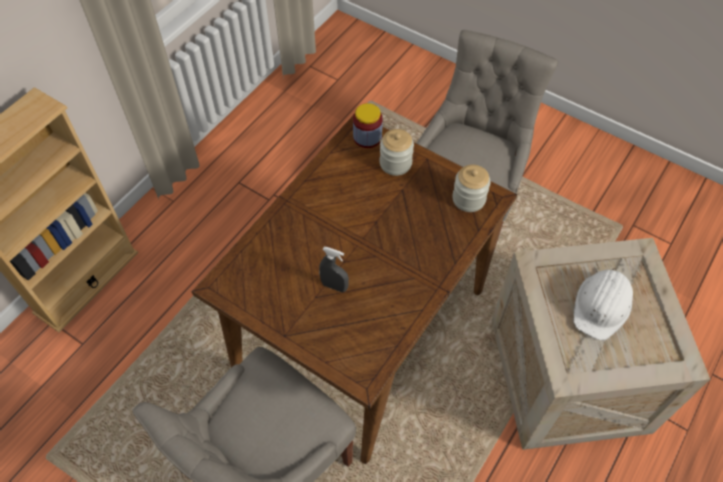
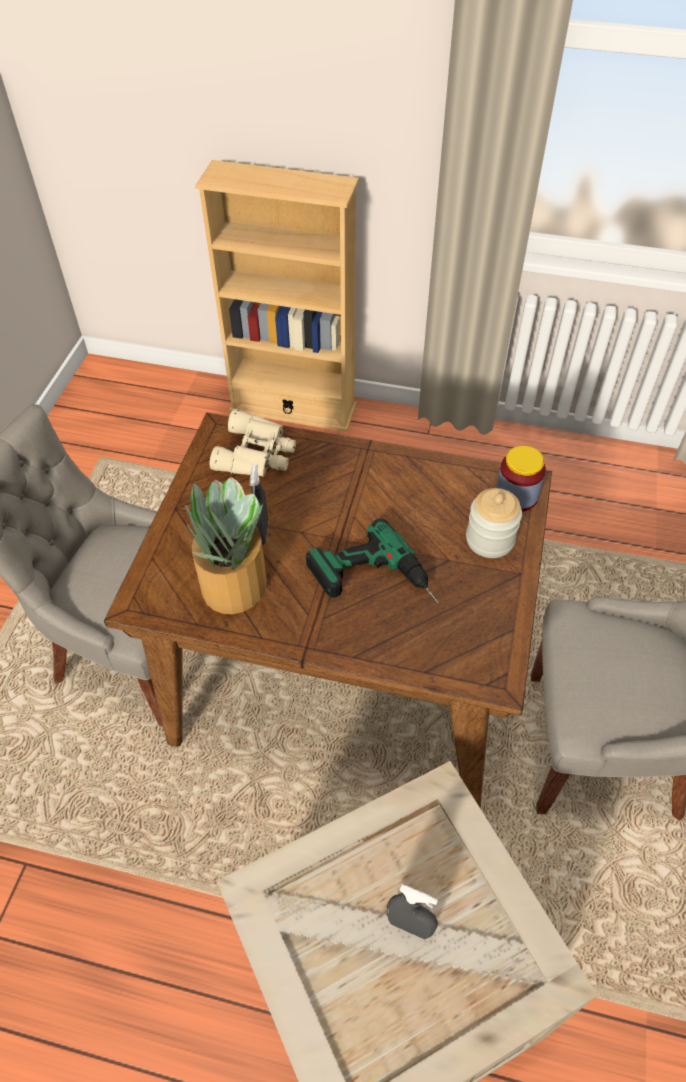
camera: 70 degrees right, 5 degrees down
(256, 268) = (257, 453): none -> beige binoculars
(373, 315) = (233, 585): none -> potted plant
(404, 233) = (375, 583): none -> power drill
(468, 199) = (476, 645): jar -> none
(602, 305) = (409, 925): white hard hat -> grey spray bottle

